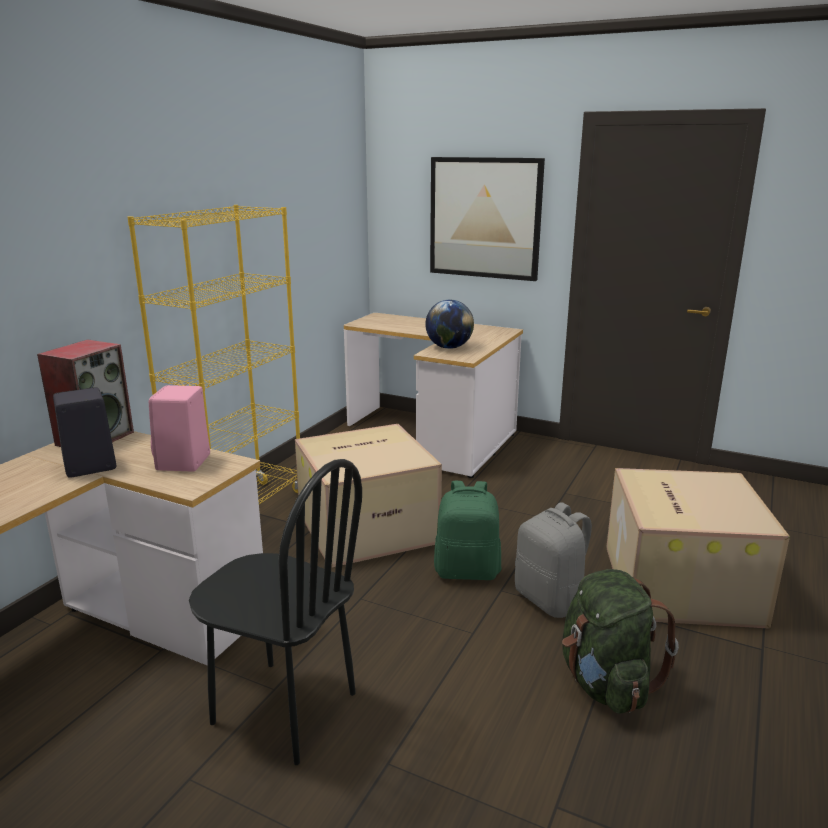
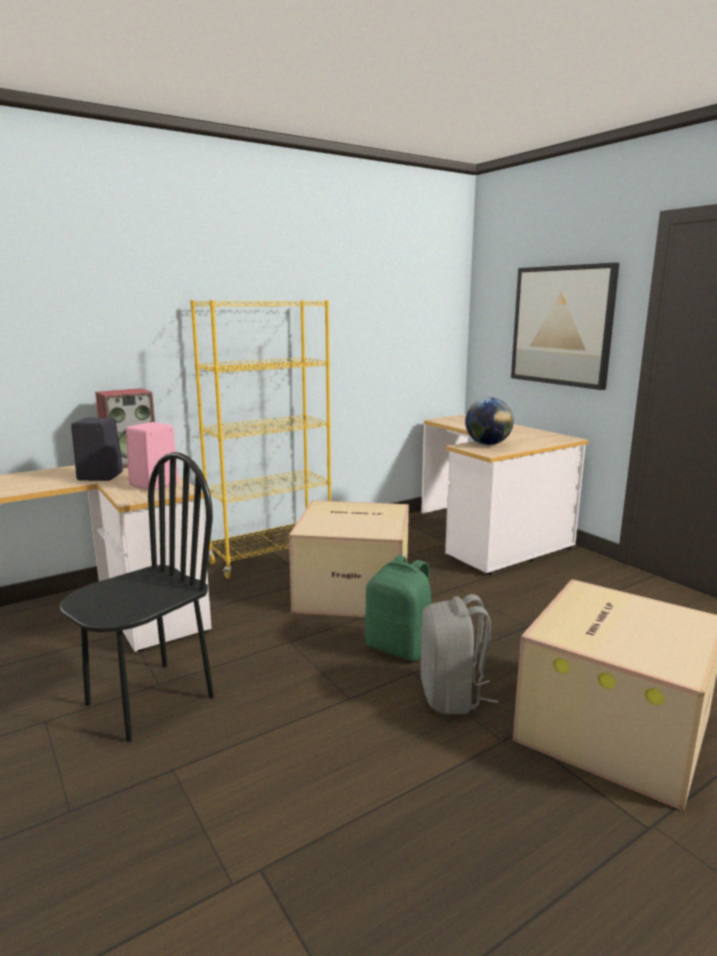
camera: 30 degrees right, 5 degrees down
(283, 709) = (149, 700): black chair -> black chair turned 105 degrees counterclockwise
(605, 683) = (425, 787): green backpack -> none

